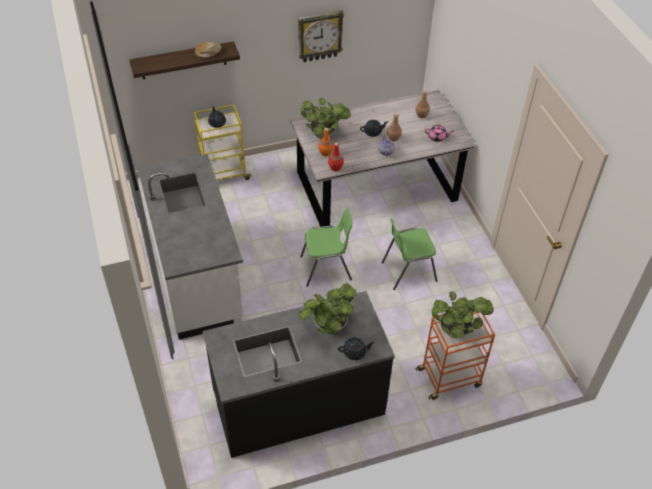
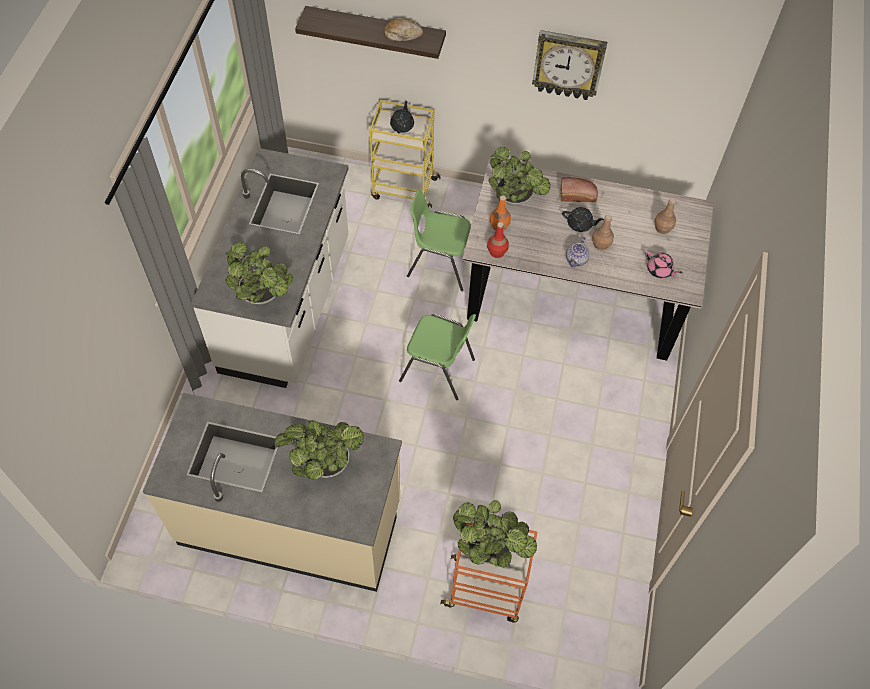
camera: 30 degrees right, 10 degrees up
(212, 251) = (263, 297): none -> potted plant
(298, 403) = (290, 522): black counter -> beige counter
(355, 352) = (330, 514): black teapot -> none
(360, 117) = (578, 196): none -> bread
(408, 271) = (534, 424): green chair -> green chair (440, 264)

